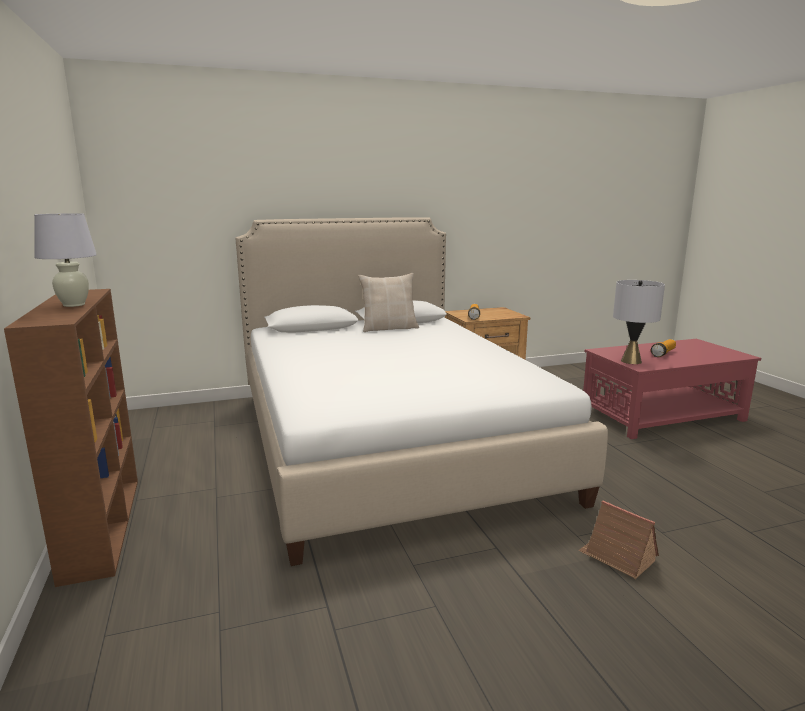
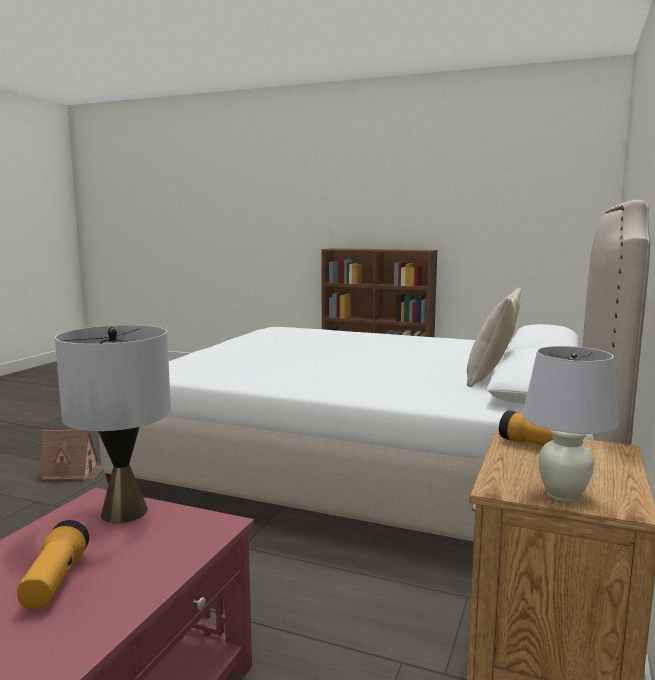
camera: 130 degrees right, 5 degrees down
(74, 305) = (374, 249): white table lamp -> white table lamp (563, 495)

